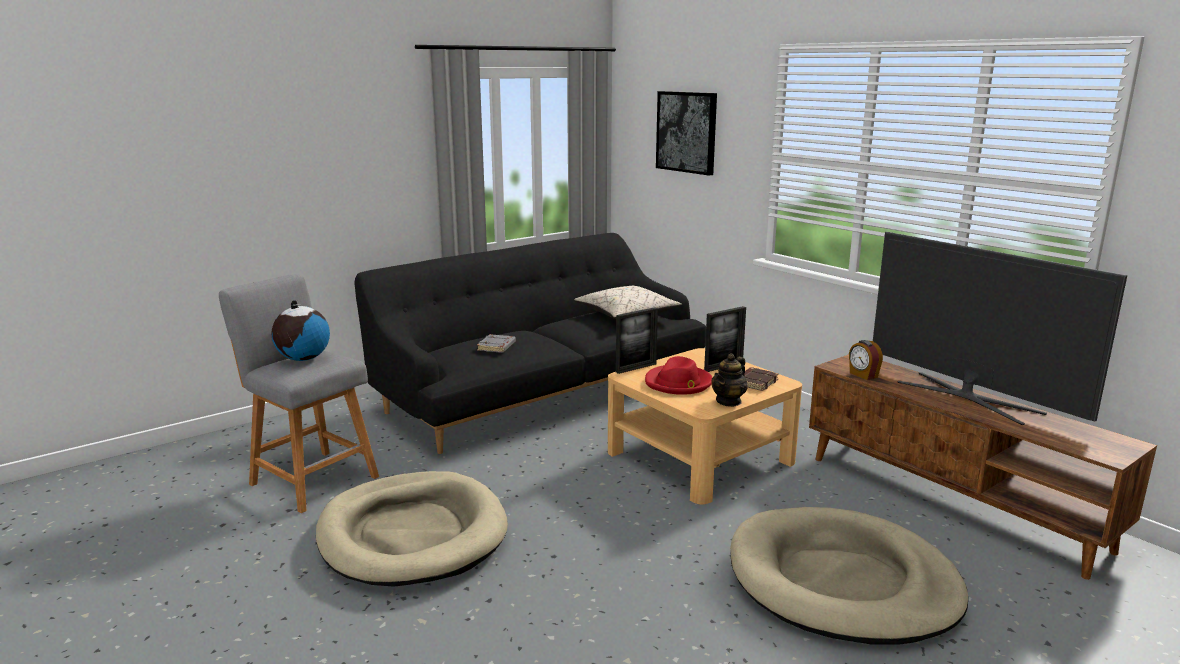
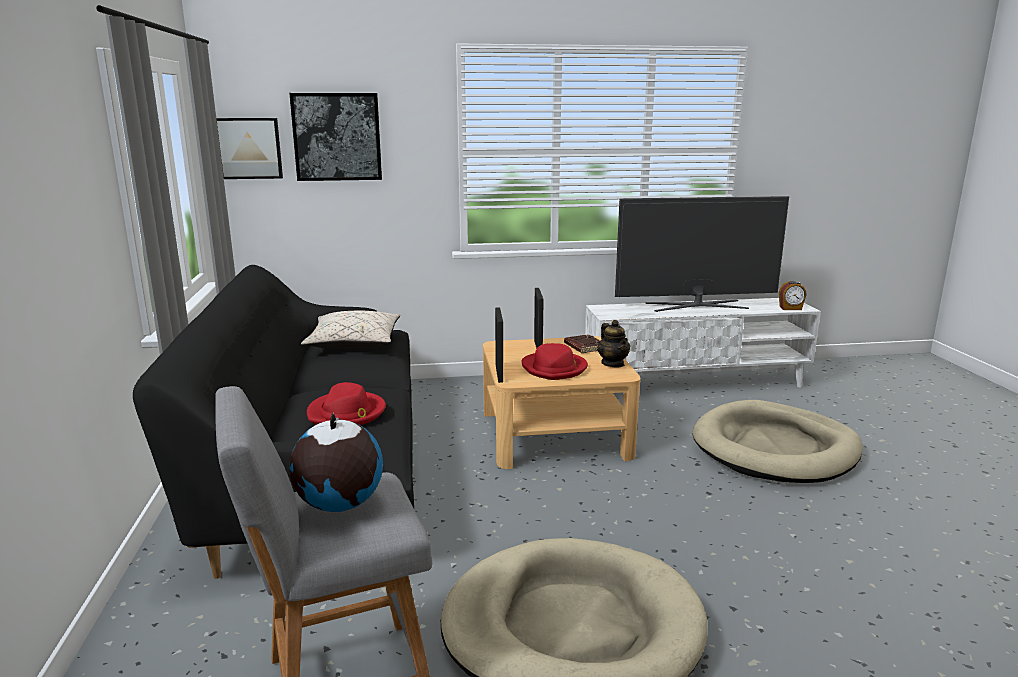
camera: 60 degrees left, 0 degrees up
(497, 347) = (347, 413): grey book -> red hat
(635, 136) = (249, 148): none -> picture
(863, 375) = (633, 314): alarm clock -> alarm clock (790, 308)
(952, 501) = (695, 383): brown tv stand -> white tv stand

